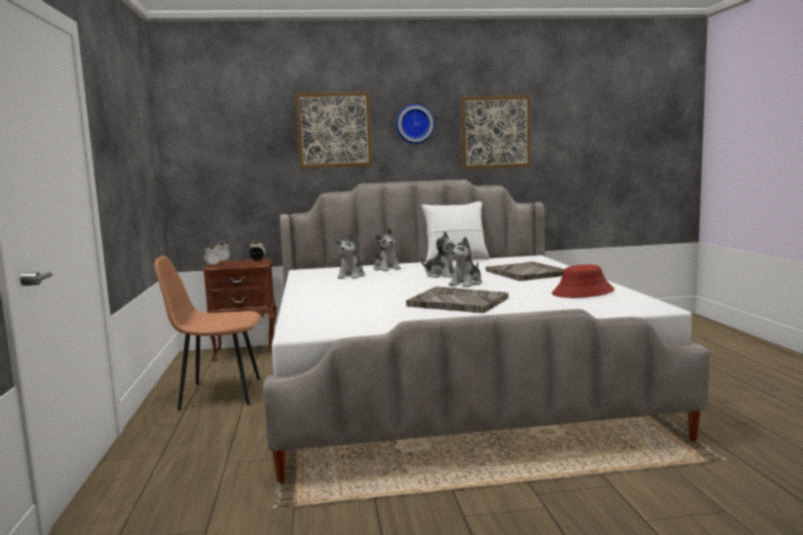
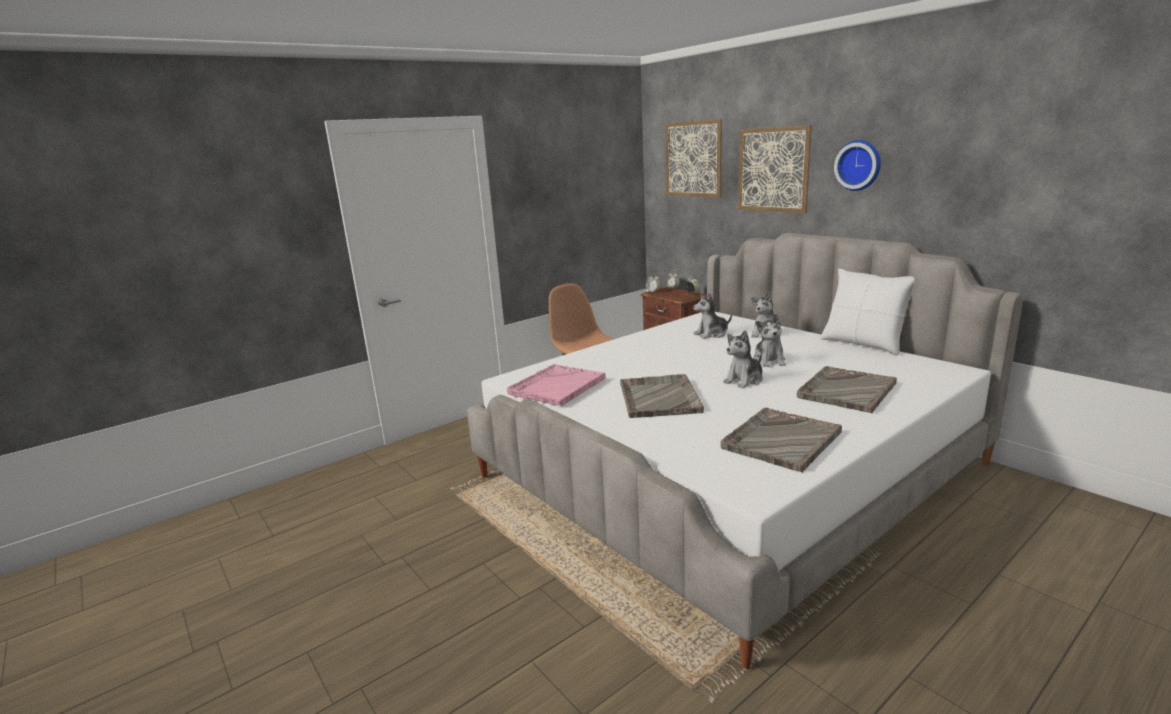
camera: 60 degrees right, 10 degrees up
(368, 320) = (556, 386): none -> pink tray
(466, 284) = (744, 380): plush toy -> plush toy turned 45 degrees counterclockwise
(496, 131) = (972, 178): picture -> picture (693, 158)
(583, 292) = (780, 440): red hat -> grey tray

